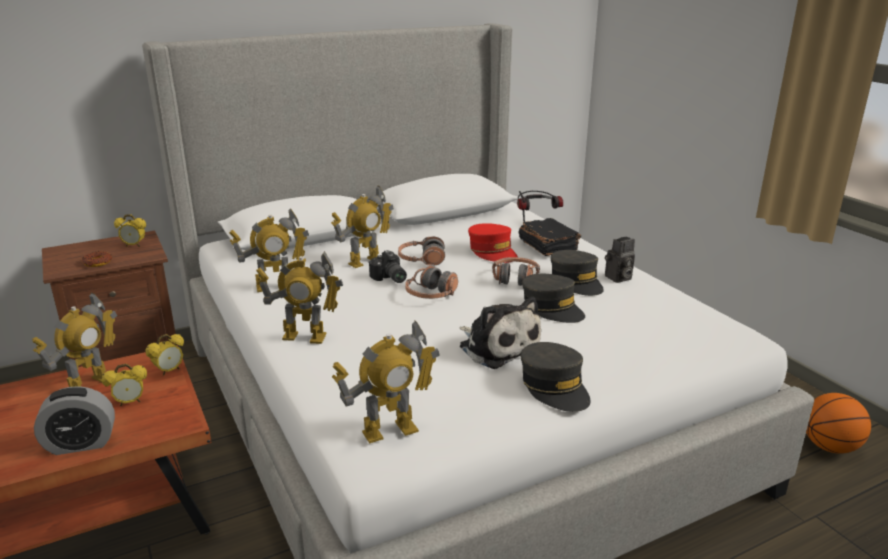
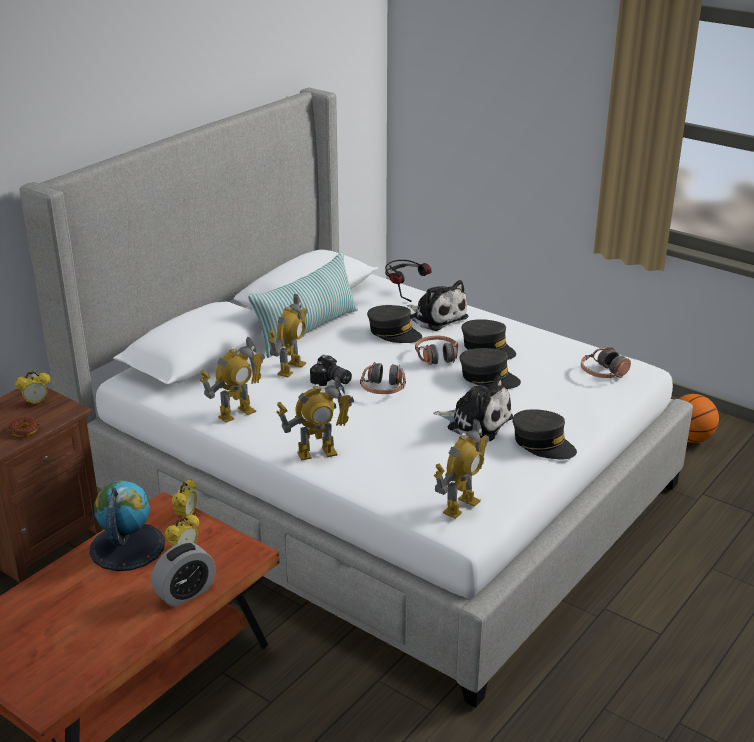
camera: 25 degrees left, 5 degrees up
(90, 384) = (127, 546): toy robot -> globe
(414, 236) = (307, 330): none -> pillow
(421, 260) = (340, 356): headphones -> headphones (603, 373)
(492, 252) = (394, 333): red cap -> grey cap
(548, 247) = (436, 317): black book -> plush toy
(618, 278) = (517, 337): camera -> none

